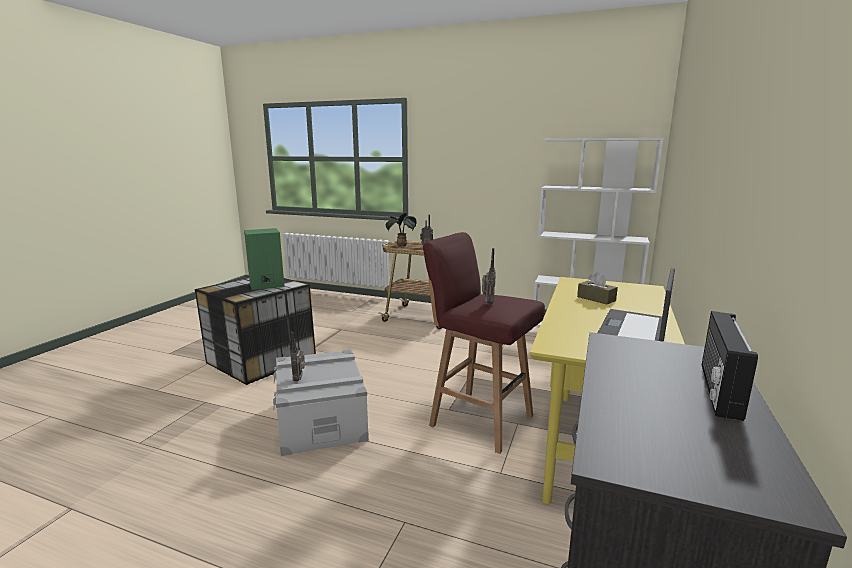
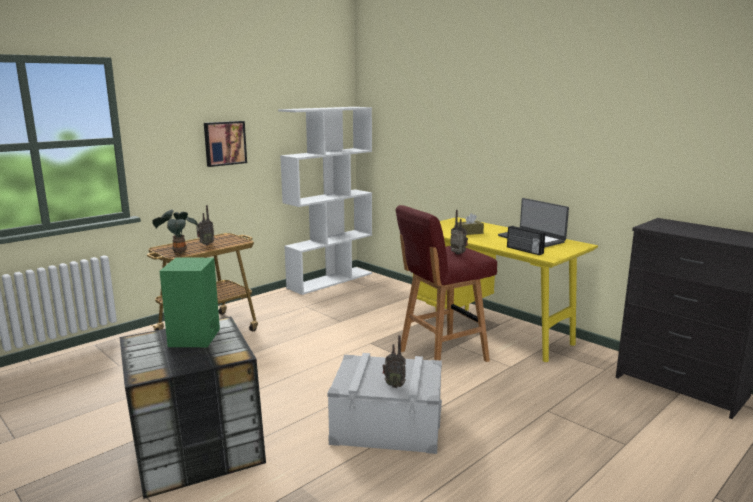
camera: 65 degrees left, 0 degrees up
(489, 168) = (224, 143): none -> picture
(717, 389) = (698, 226): radio -> radio (524, 250)

